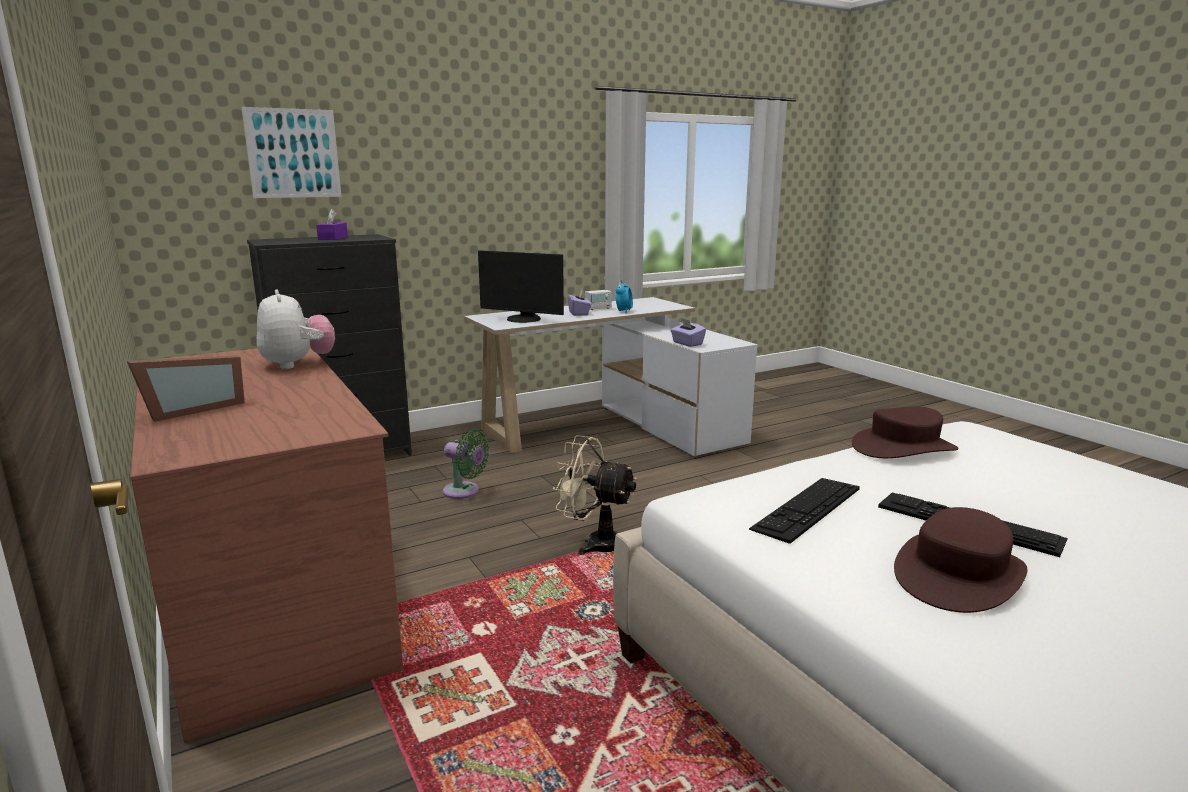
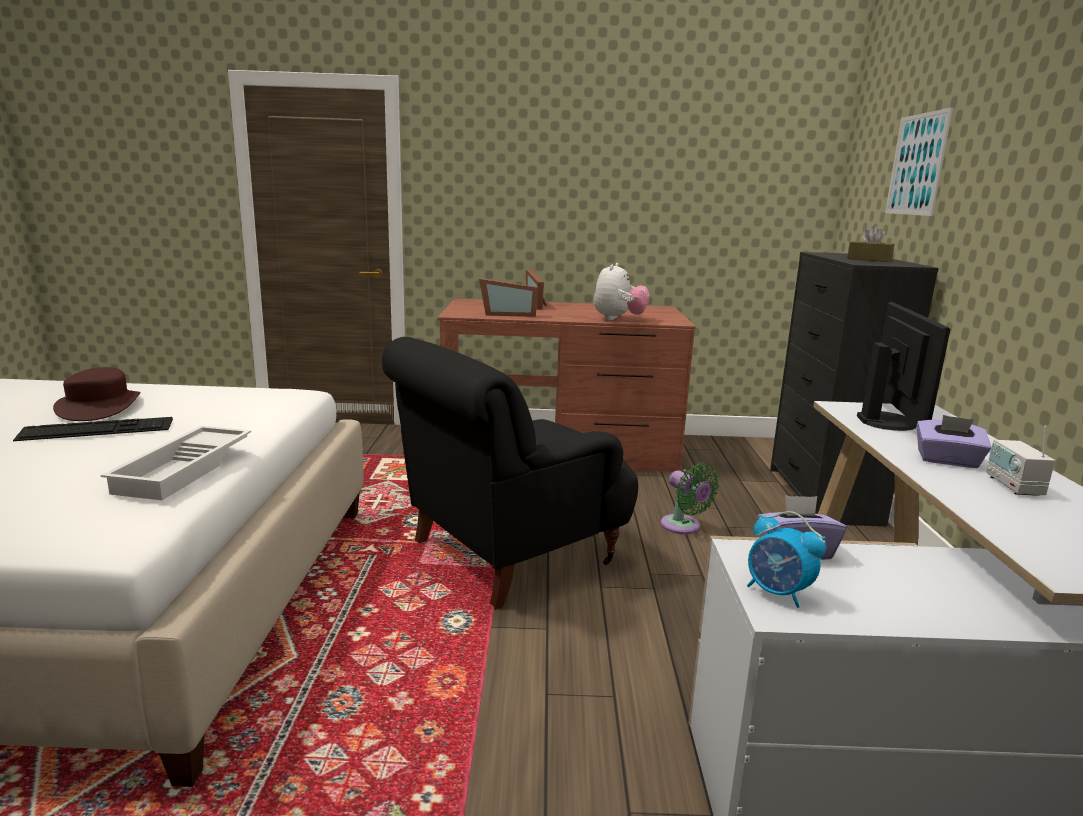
camera: 120 degrees right, 0 degrees up
(298, 364) = (618, 319): plush toy -> plush toy turned 75 degrees counterclockwise
(317, 406) = (508, 314): none -> picture frame
(333, 238) = (869, 259): purple tissue box -> brown tissue box
(464, 492) = (683, 527): green fan -> green fan turned 90 degrees counterclockwise
(523, 319) = (888, 422): monitor -> monitor turned 135 degrees clockwise
(595, 543) = (508, 553): beige fan -> black armchair
(624, 311) = (973, 497): alarm clock -> alarm clock (778, 593)
(807, 508) = (222, 406): keyboard -> none
(903, 447) = (186, 470): brown hat -> white tray

